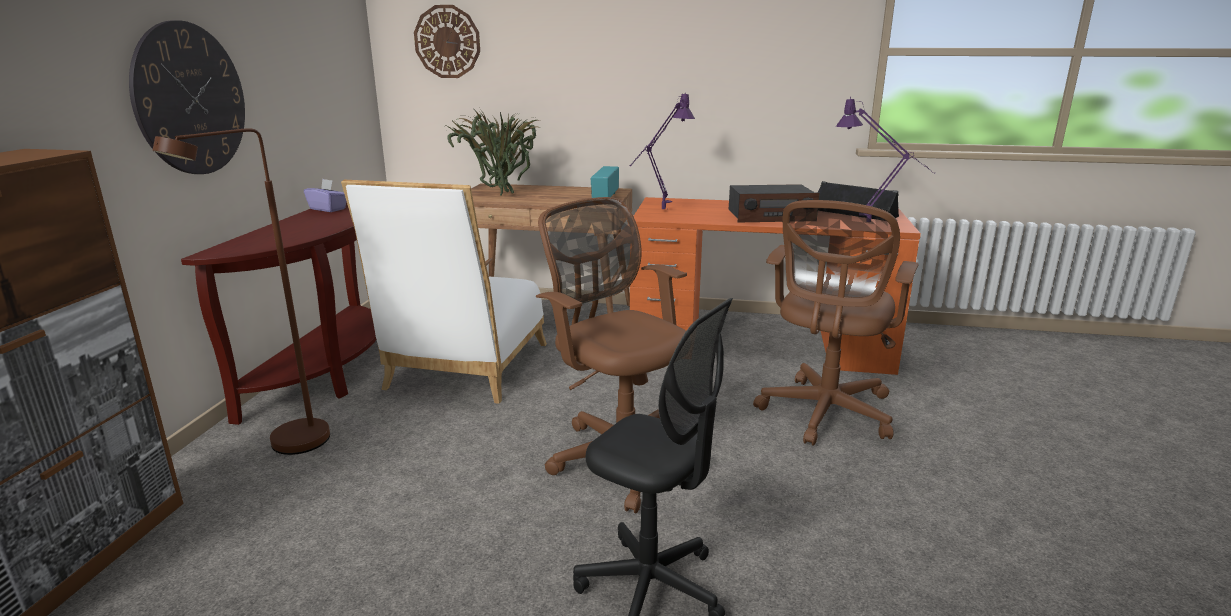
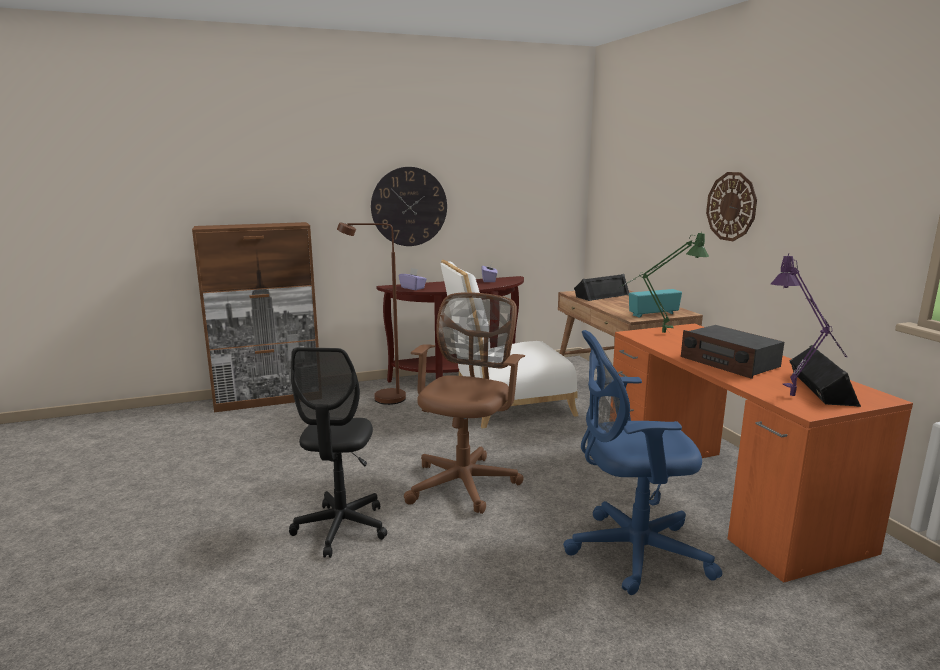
camera: 60 degrees right, 5 degrees down
(262, 244) = (413, 288): none -> purple tissue box
(447, 42) = (620, 178): wall clock -> wall clock (731, 206)
(499, 194) = (601, 295): potted plant -> black speaker
(659, 211) = (658, 333): purple table lamp -> green table lamp
(824, 414) = (630, 551): brown office chair -> blue office chair

